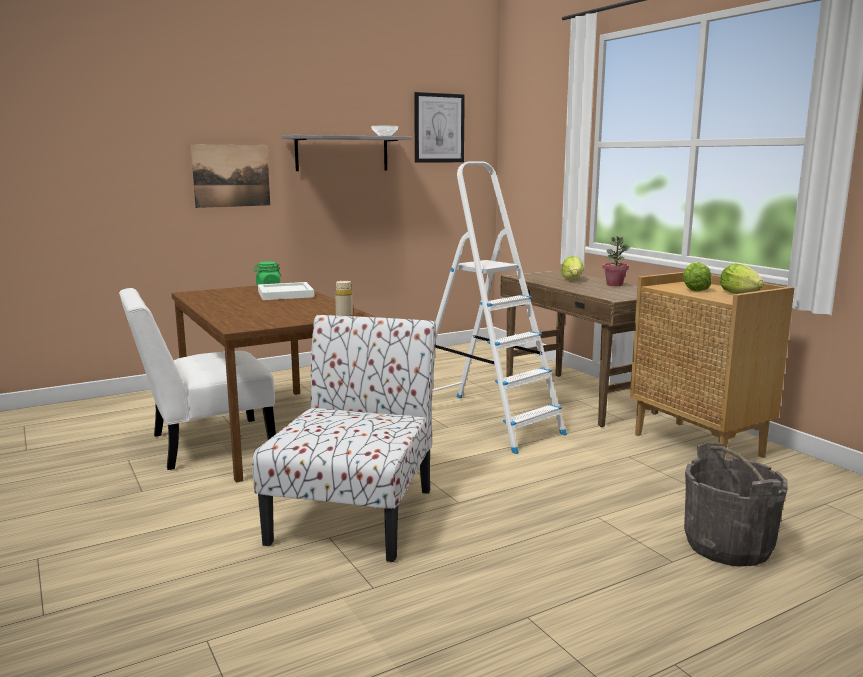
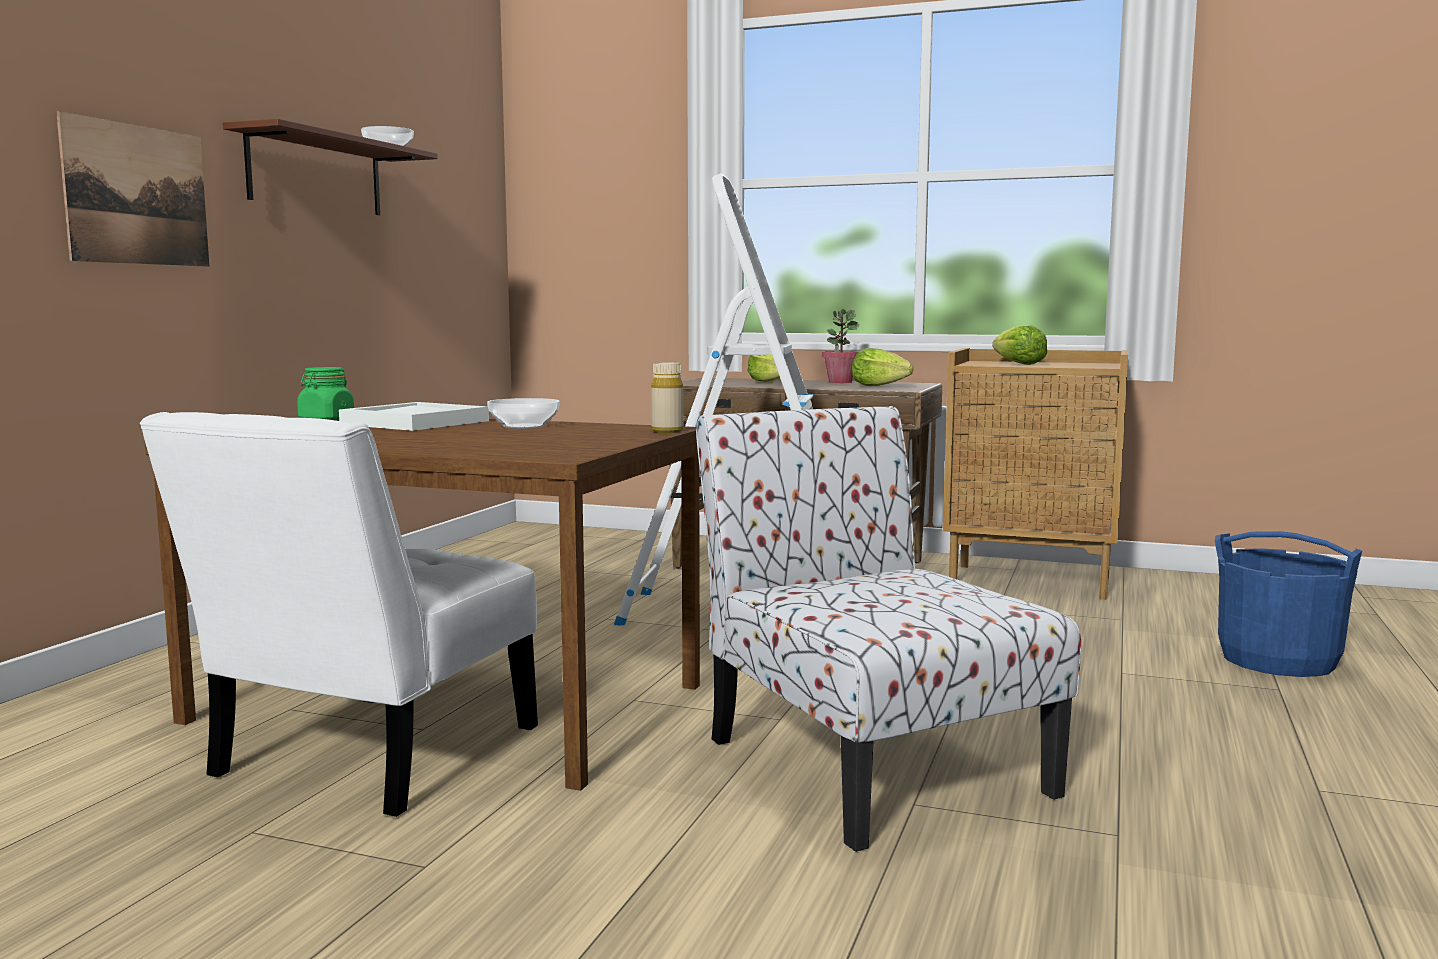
camera: 40 degrees left, 5 degrees down
(308, 304) = (523, 427): none -> bowl
(342, 153) = (316, 174): grey shelf -> brown shelf
(439, 128) = (440, 149): picture -> none
(728, 545) = (1278, 660): grey bucket -> blue bucket
(739, 293) = (1073, 363): lettuce -> lettuce (878, 386)

